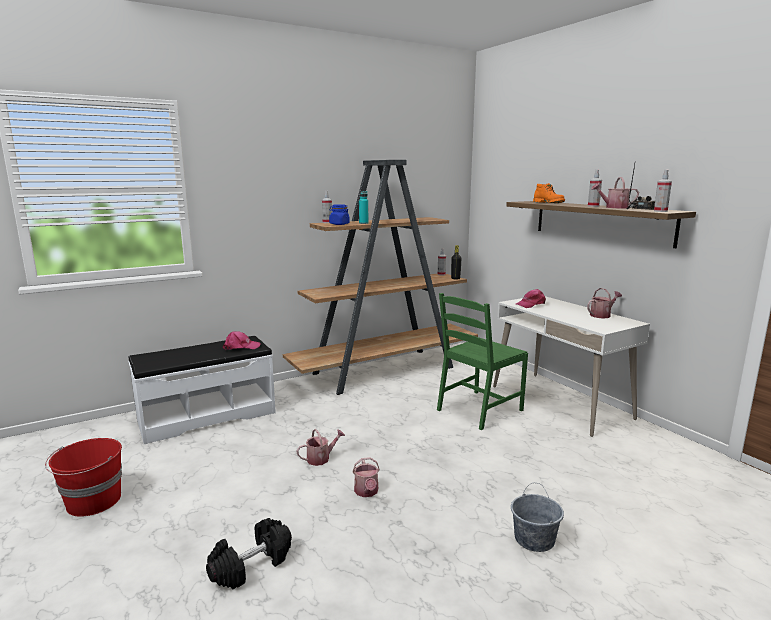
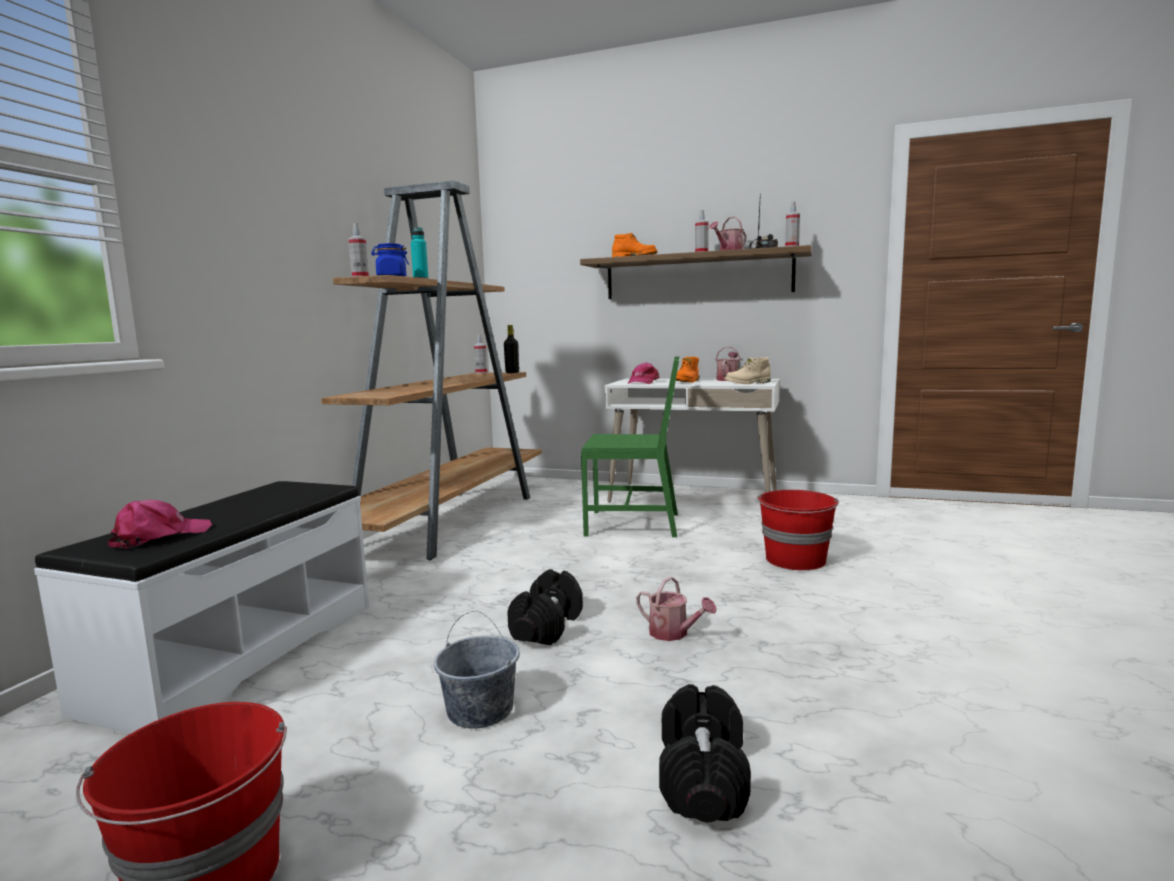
camera: 40 degrees left, 5 degrees down
(241, 347) = (294, 493): pink cap -> pink cap (159, 536)
(321, 458) = (547, 627): watering can -> black dumbbell
(479, 410) = (634, 524): green chair -> green chair turned 90 degrees counterclockwise
(530, 481) = (796, 560): none -> red bucket
(534, 538) = (889, 599): grey bucket -> grey bucket (479, 710)
(562, 311) = (687, 381): none -> orange boot
(597, 325) = (748, 383): none -> beige boot

